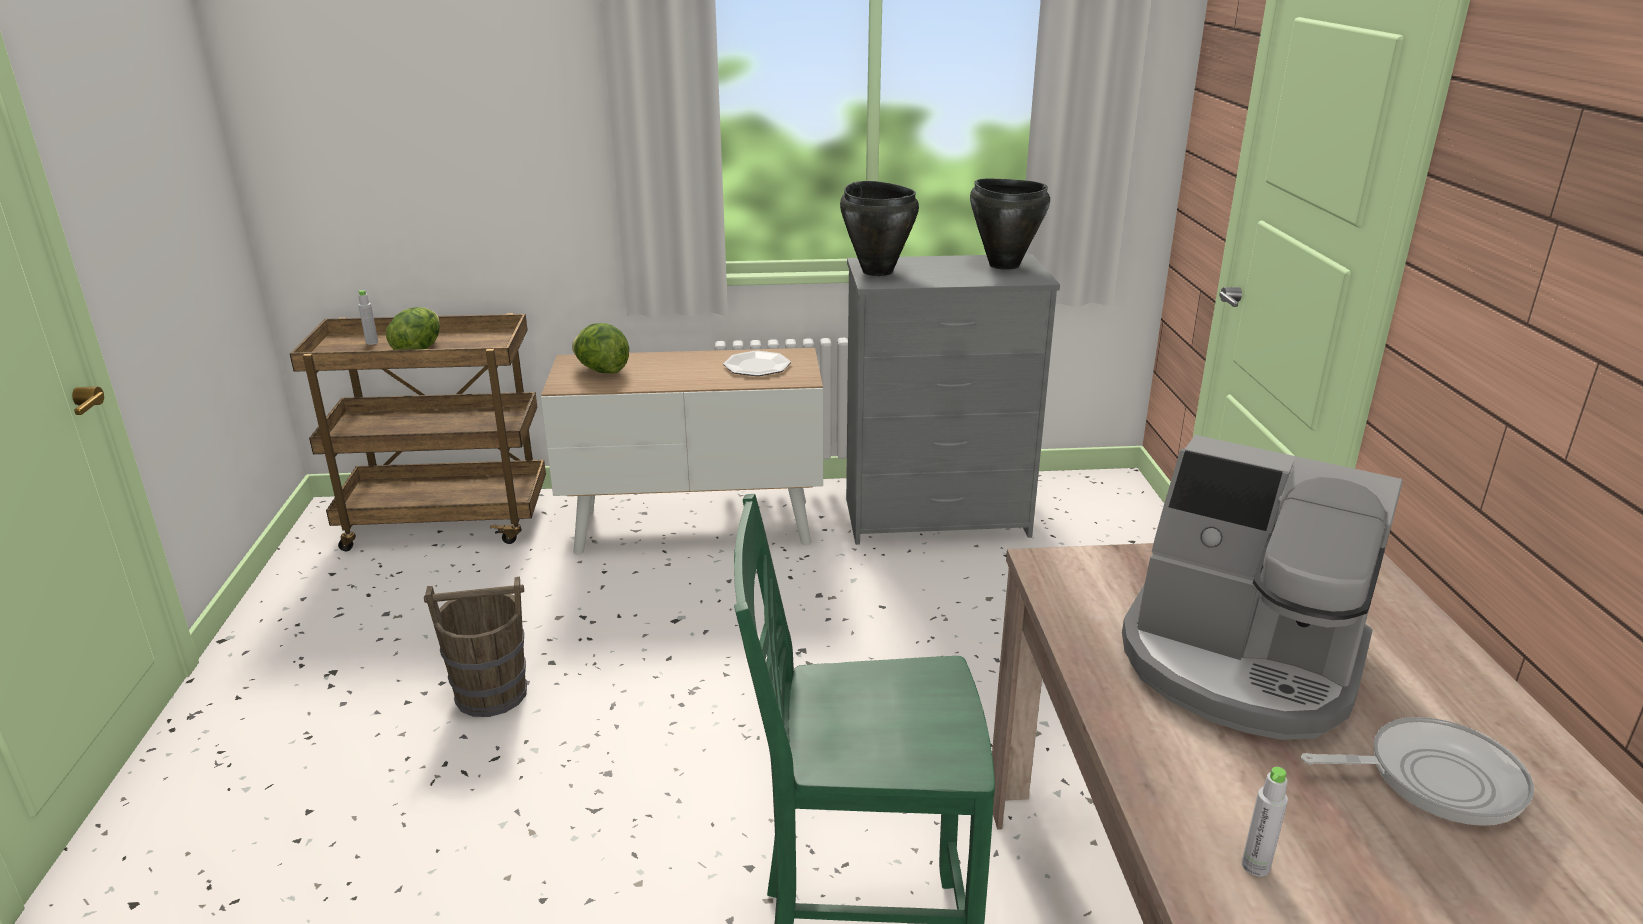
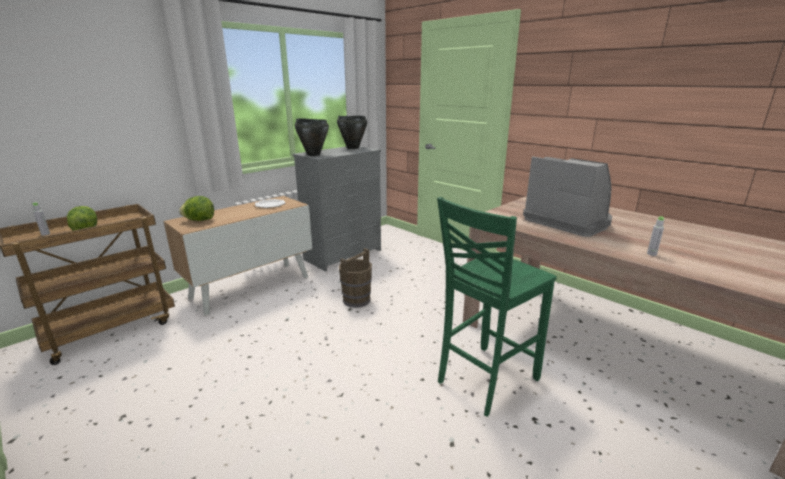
camera: 40 degrees left, 5 degrees down
(490, 694) = (234, 381): brown bucket -> brown bucket (356, 300)
(1240, 663) = (567, 221): coffee machine -> coffee machine turned 120 degrees counterclockwise
(1434, 778) = (639, 227): frying pan -> none

